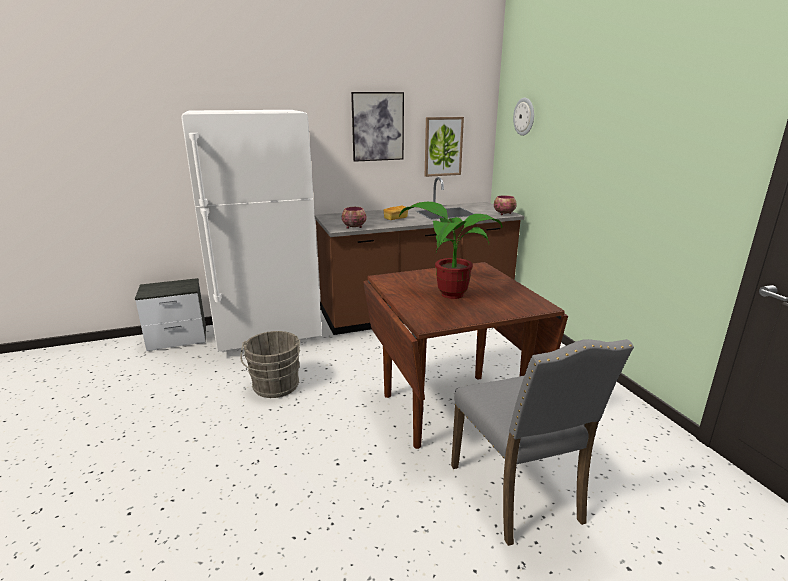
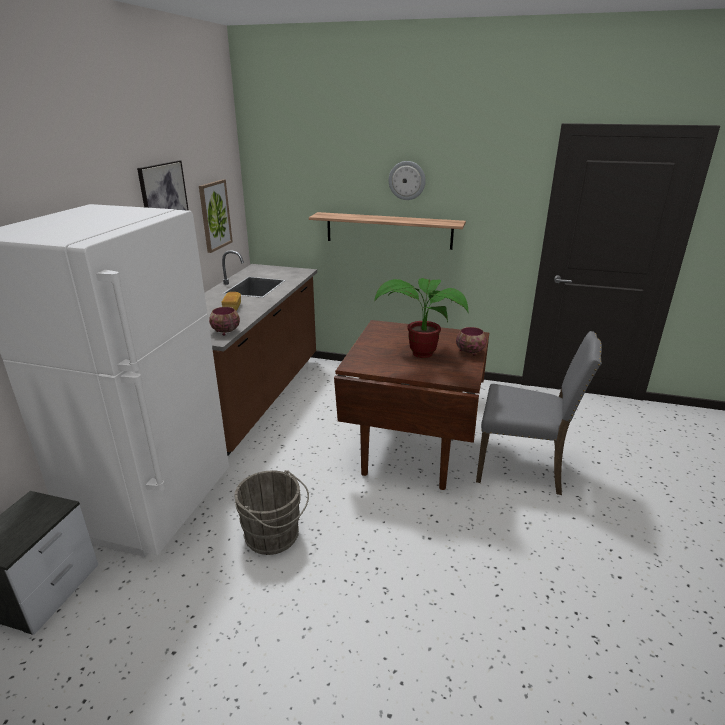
camera: 55 degrees left, 5 degrees up
(504, 214) = (299, 272): bowl -> bowl (470, 351)
(524, 116) = (291, 174): wall clock -> wall clock (407, 180)
(586, 183) = (388, 230): none -> shelf

